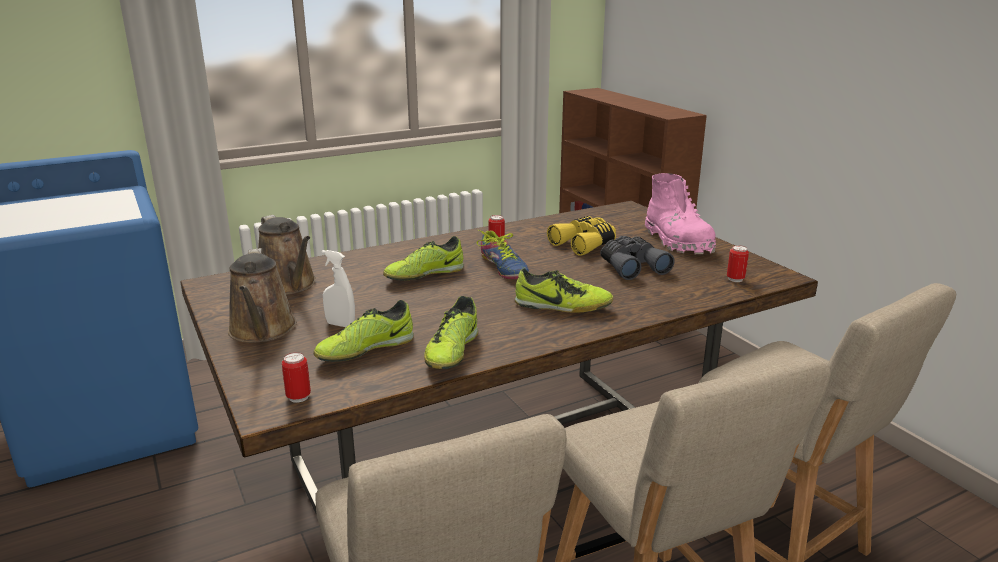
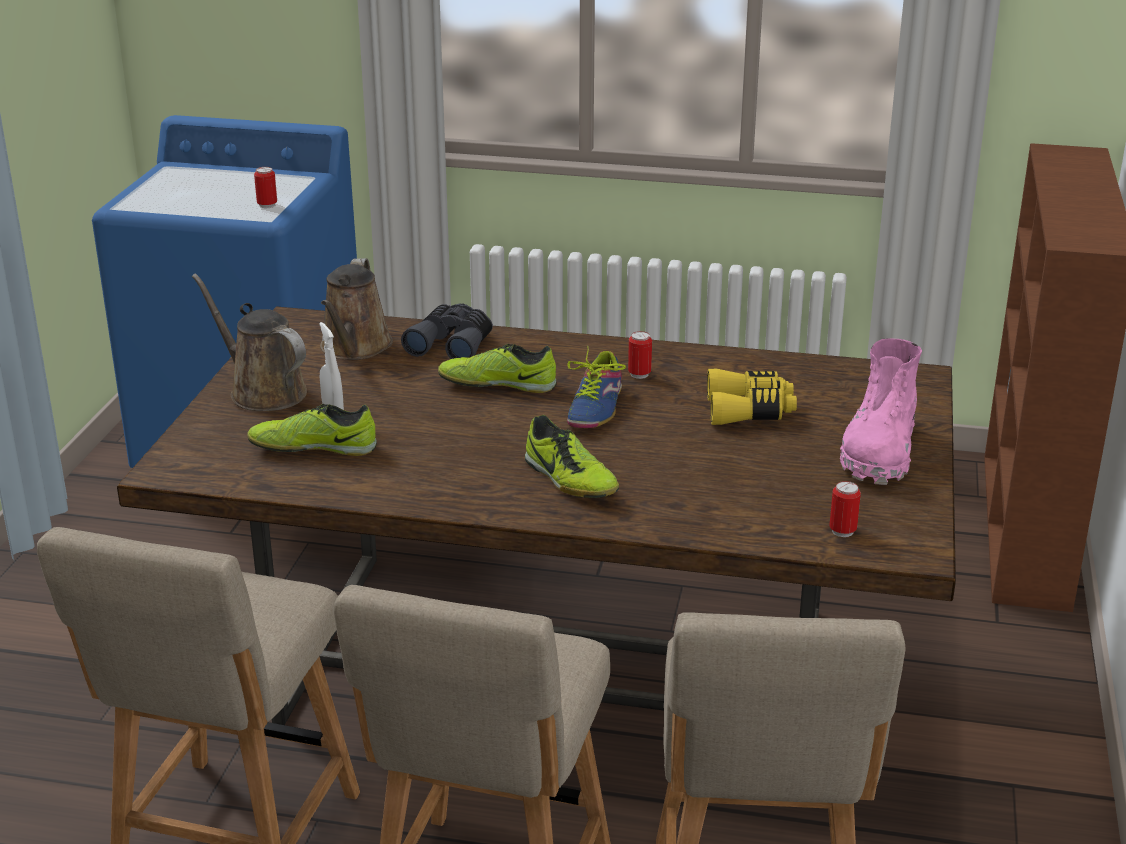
camera: 40 degrees right, 5 degrees up
(262, 331) = (263, 391): brown watering can -> brown watering can turned 105 degrees clockwise
(298, 397) = (199, 469): can -> can (267, 205)
(452, 351) = (380, 482): shoe -> none
(631, 266) = (746, 463): grey binoculars -> grey binoculars (452, 344)

